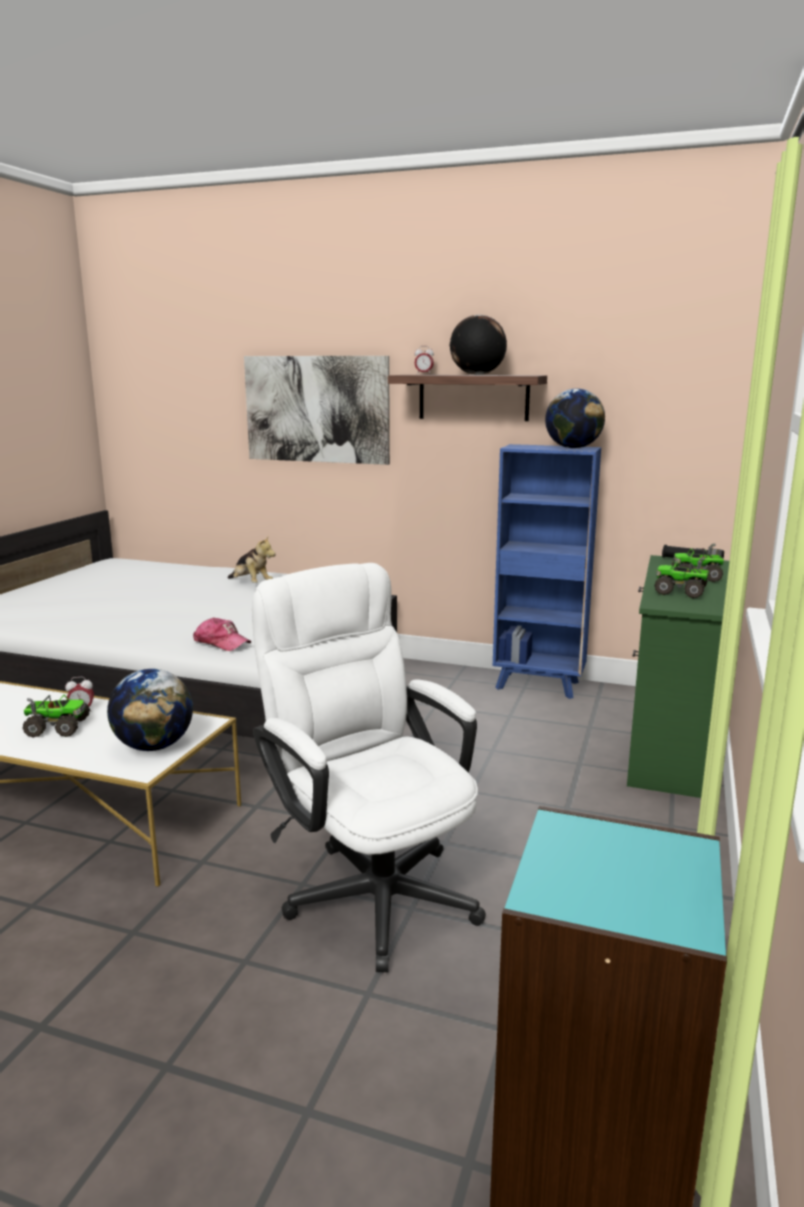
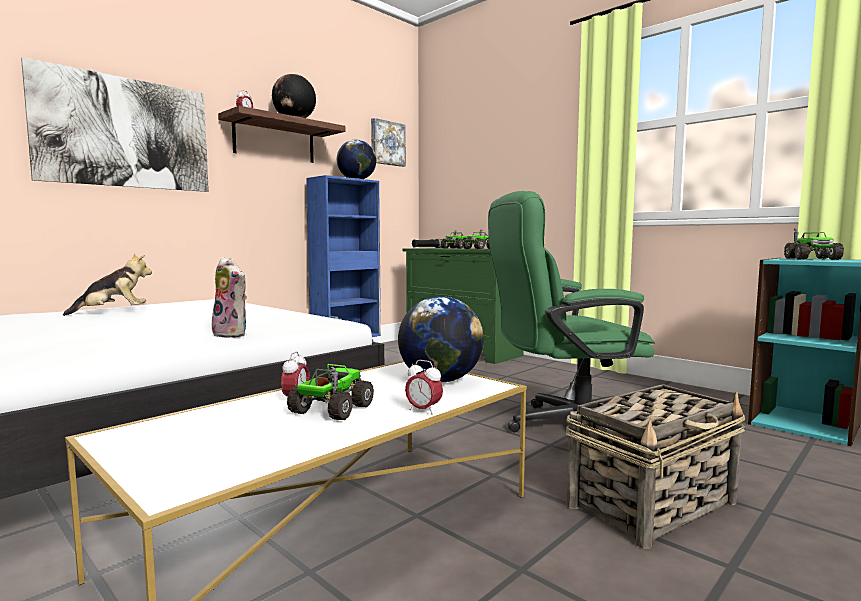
camera: 65 degrees left, 10 degrees down
(57, 757) = (423, 410): none -> alarm clock
(164, 971) = (653, 503): none -> basket
(167, 641) = (233, 334): none -> plush toy
(221, 643) = (282, 325): cap -> none
(371, 887) = (565, 427): white office chair -> green office chair
(643, 866) = (811, 259): none -> toy truck
(675, 377) = (387, 143): none -> picture

